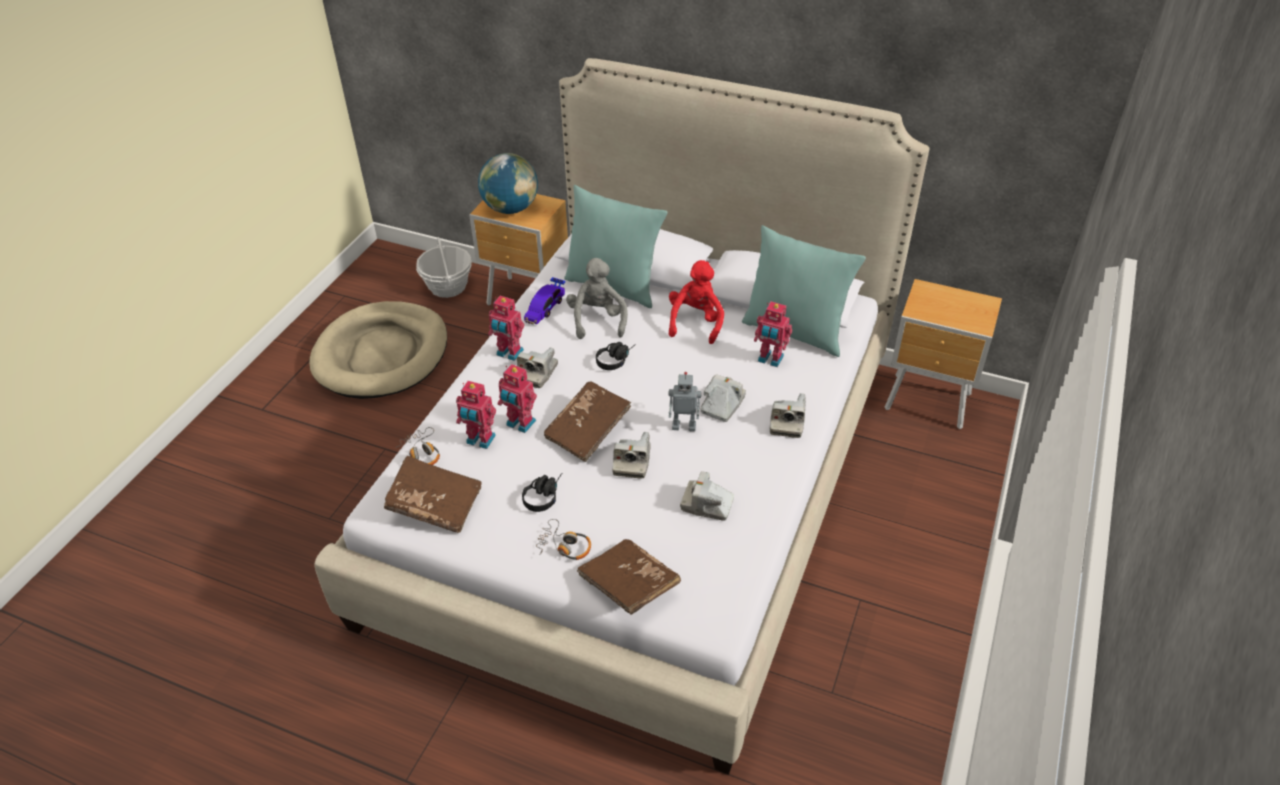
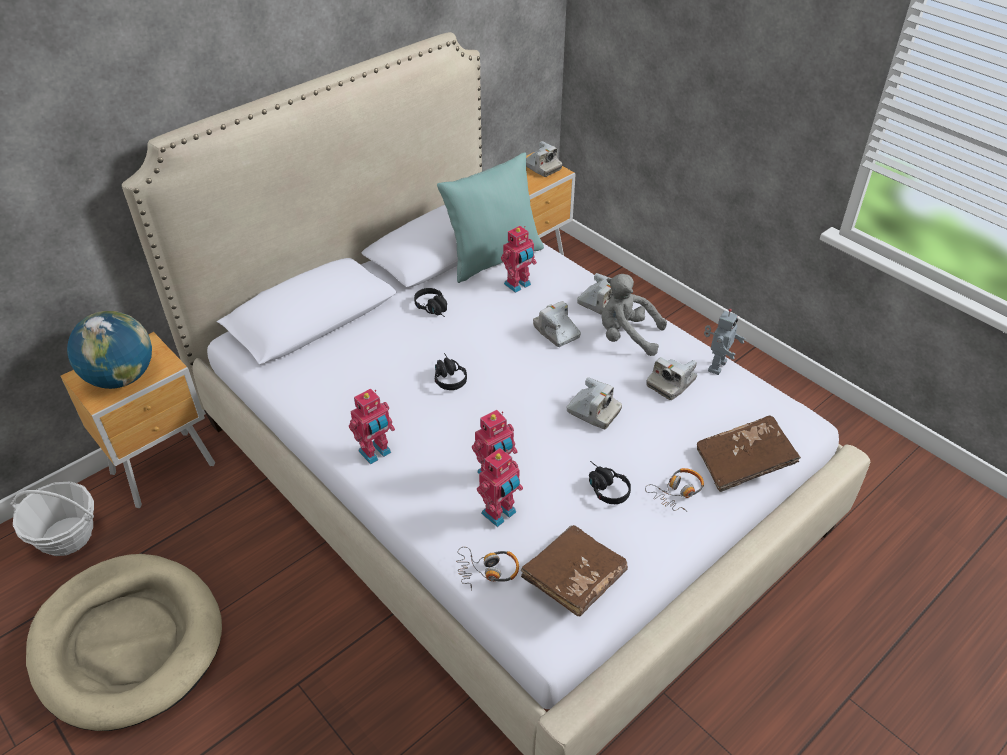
camera: 65 degrees left, 0 degrees up
(536, 373) = (424, 440): camera -> camera (542, 167)
(545, 308) = (325, 403): toy car -> none
(588, 430) = (536, 427): brown book -> none
(597, 320) = (377, 371): grey plush toy -> grey plush toy (626, 336)
(614, 286) = (335, 343): turquoise pillow -> none
(684, 425) = (567, 363): toy robot -> toy robot (715, 366)
(696, 322) = (434, 309): red plush toy -> black headphones

